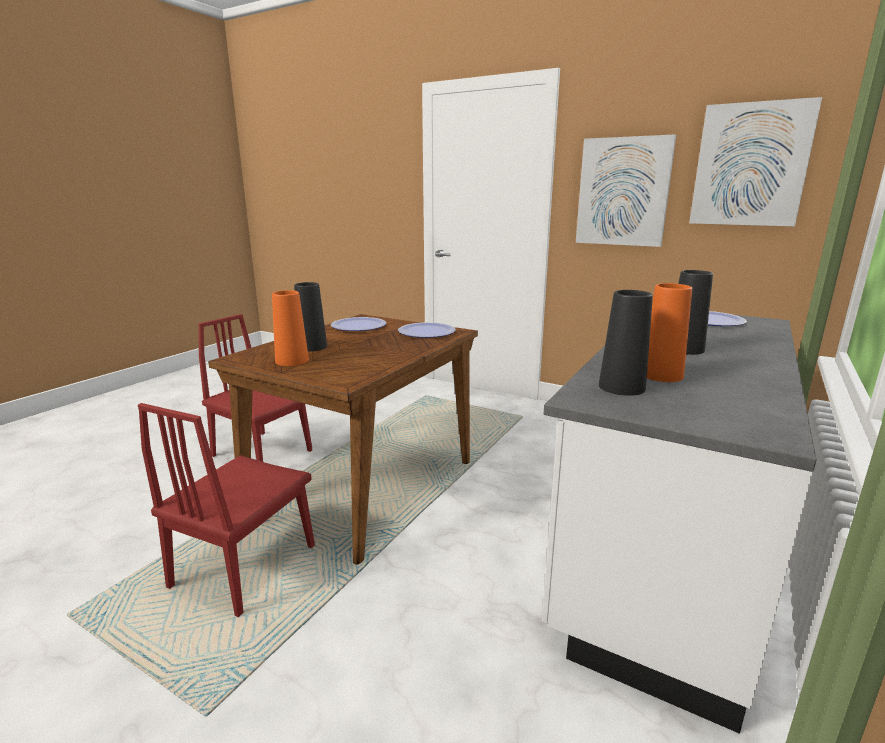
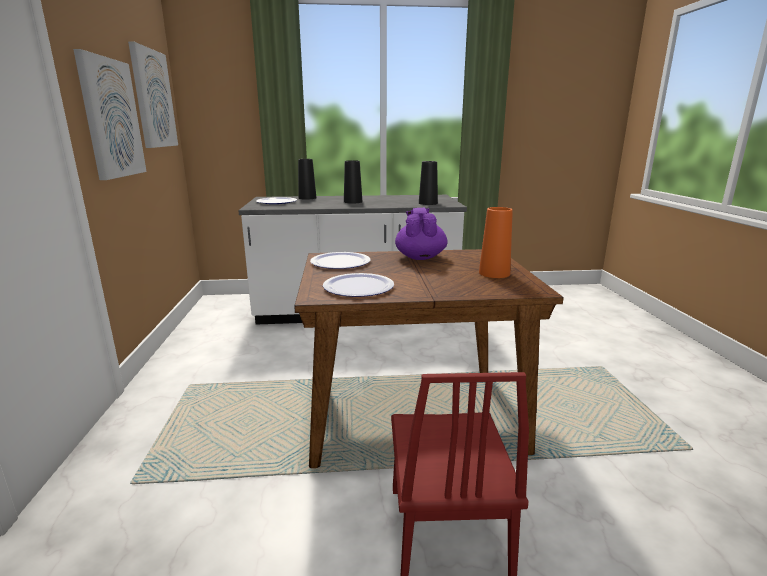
camera: 125 degrees left, 0 degrees up
(245, 565) = (553, 411): red chair -> none
(312, 347) = (455, 279): black vase -> black vase (307, 198)
(389, 354) = (420, 257): none -> purple teapot
(660, 375) = (401, 202): orange vase -> none

